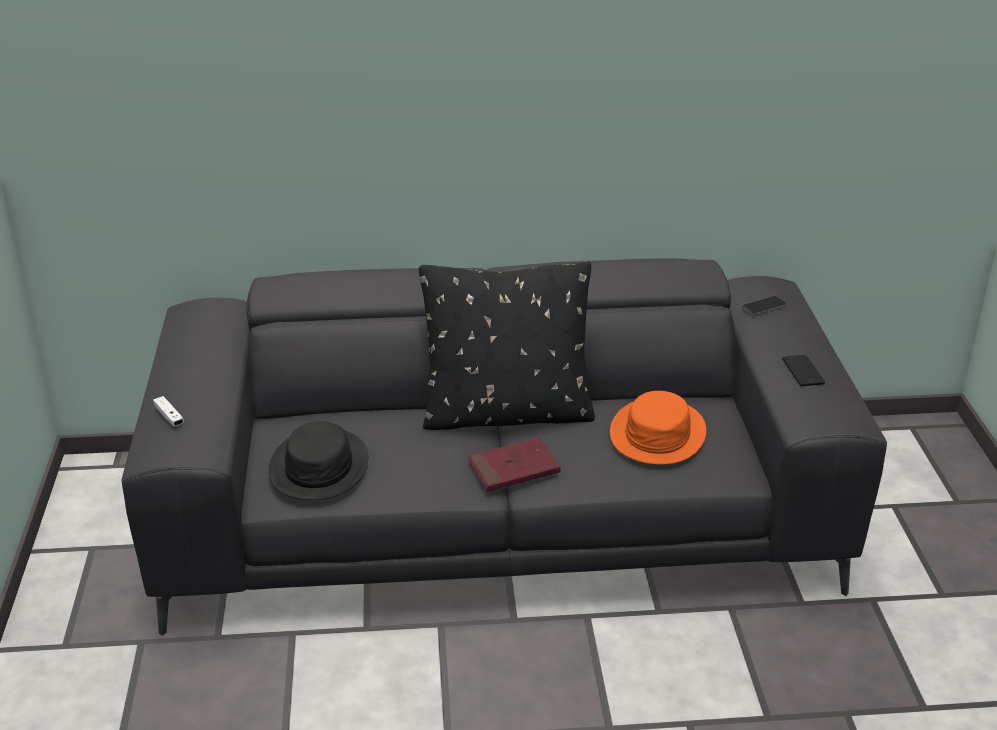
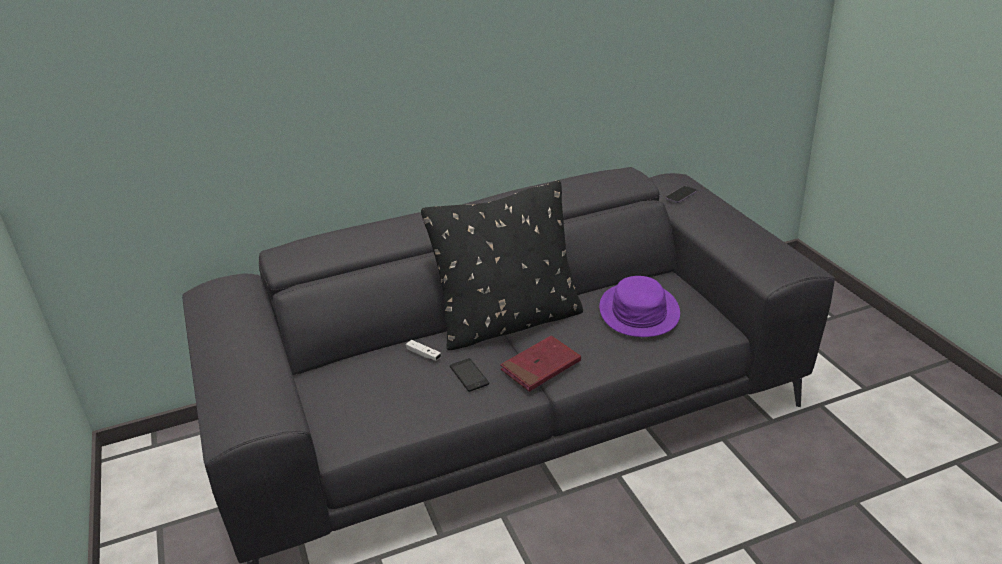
camera: 15 degrees left, 0 degrees up
(169, 416) = (229, 391): white game controller -> white game controller (423, 354)
(319, 466) = (373, 404): black hat -> none
(657, 433) = (638, 311): orange hat -> purple hat
(803, 371) = (742, 237): phone -> phone (469, 375)

